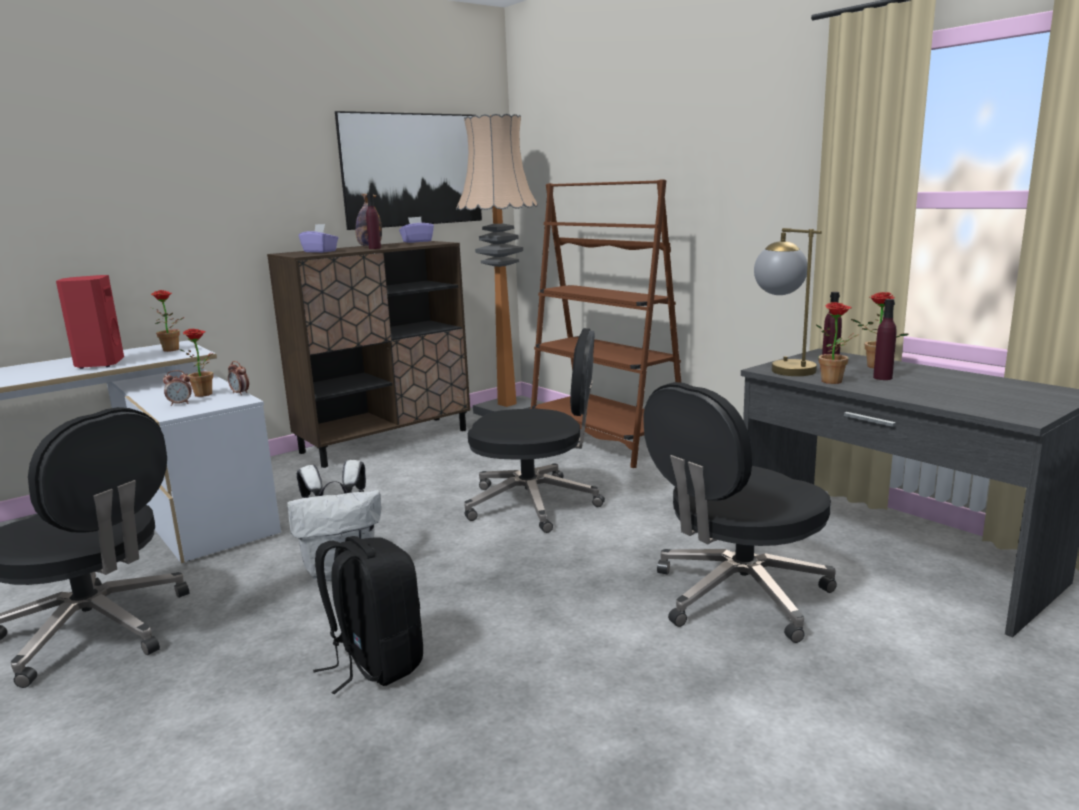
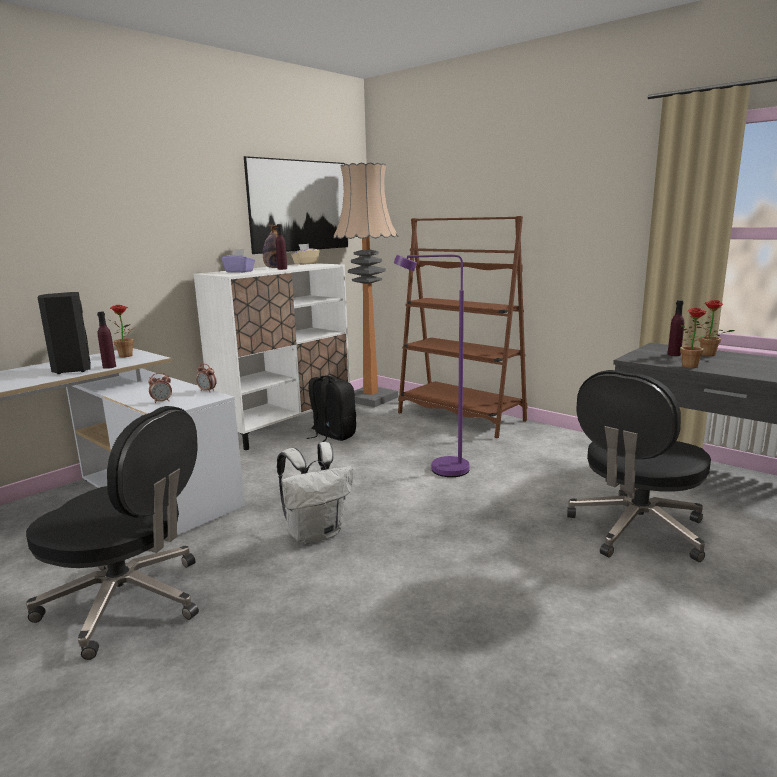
camera: 10 degrees left, 0 degrees up
(99, 364) = (71, 370): red speaker -> black speaker
(206, 394) = (177, 393): potted plant -> none
(374, 663) = (392, 608): black backpack -> black backpack (332, 436)
(386, 441) = (285, 425): brown cabinet -> white cabinet
(417, 241) = (305, 264): purple tissue box -> beige tissue box
(535, 504) = (439, 470): black office chair -> purple floor lamp
(782, 368) = (642, 357): table lamp -> none
(882, 378) = (722, 362): purple bottle -> purple bottle (109, 367)

